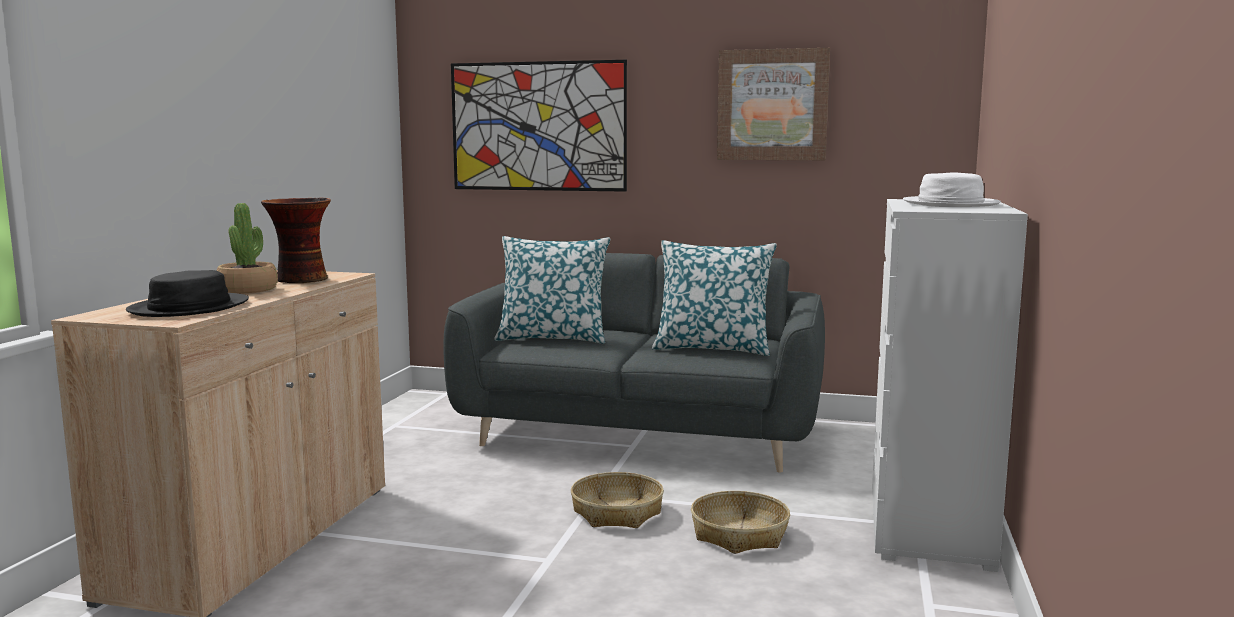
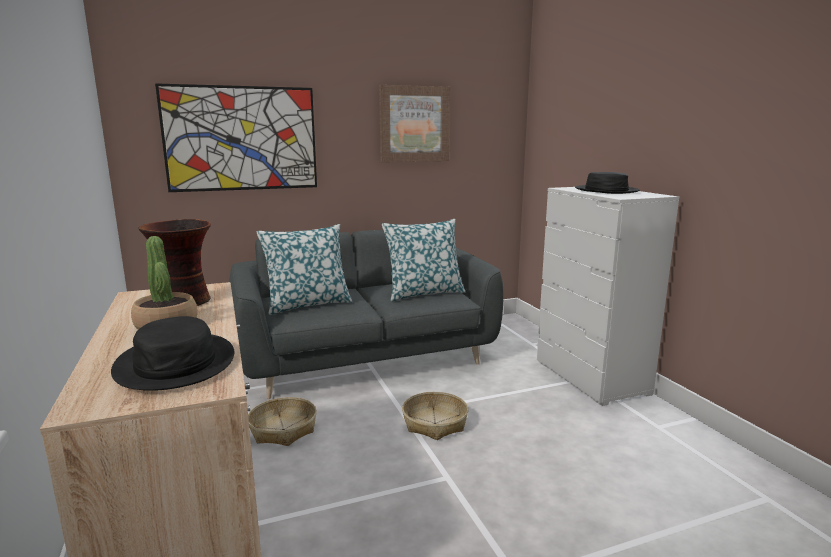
camera: 35 degrees left, 5 degrees up
(739, 534) = (520, 414): basket -> basket (283, 429)
(949, 204) = (606, 191): white hat -> black hat

